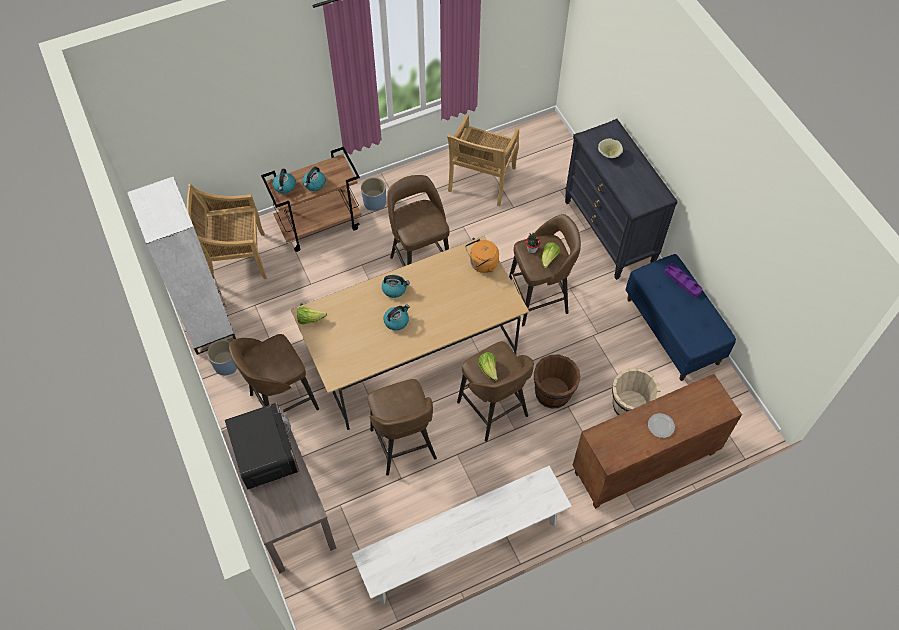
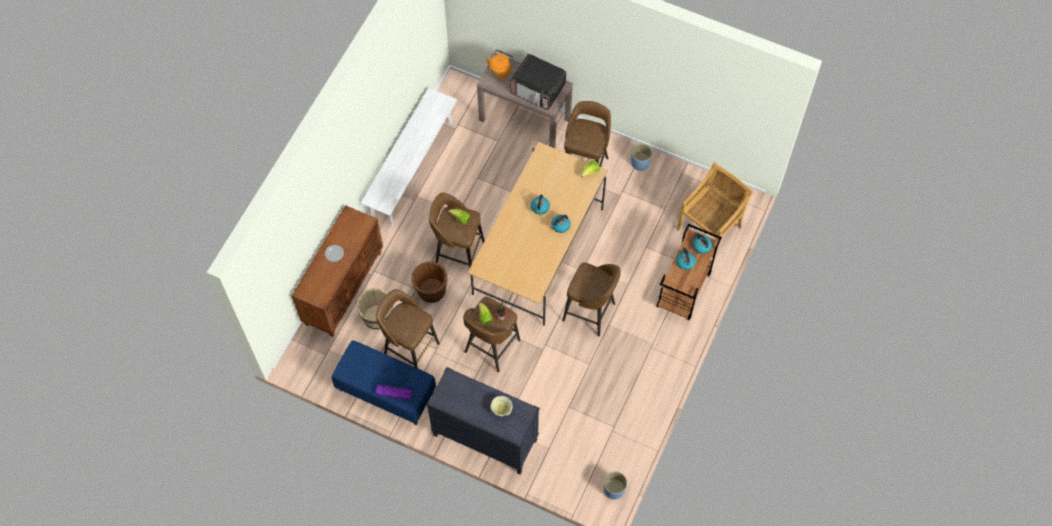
camera: 140 degrees right, 5 degrees up
(207, 323) = (679, 177): white bookcase -> none
(375, 202) = (666, 335): blue planter -> blue planter (614, 489)
(404, 446) = (492, 195): brown stool -> brown stool (410, 349)
(481, 180) = (610, 411): beige chair -> none
(482, 264) = (523, 281): orange kettle -> orange kettle (500, 70)

